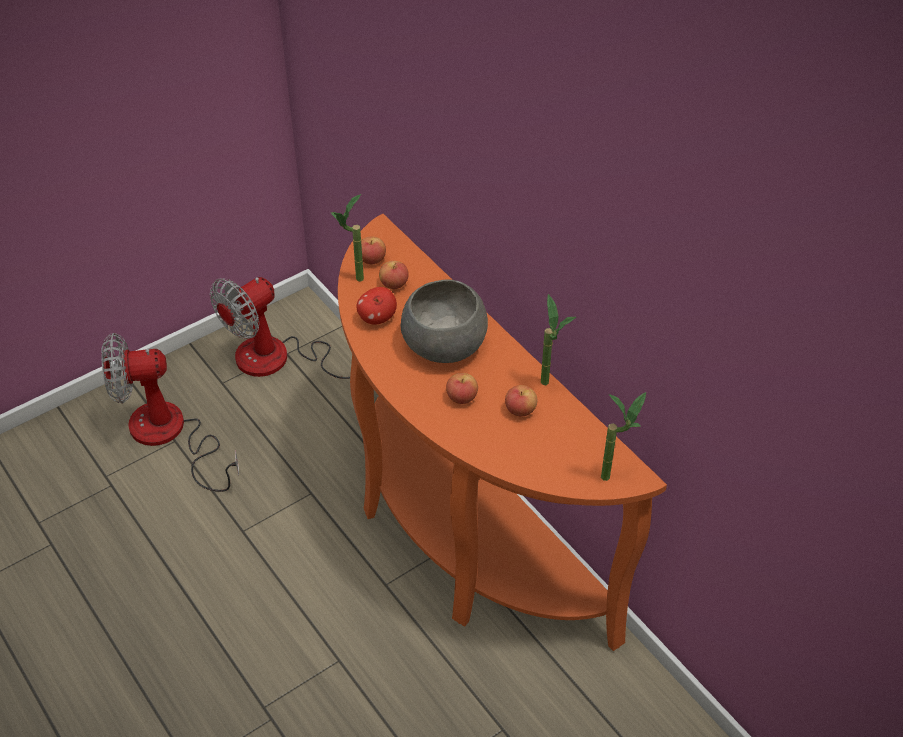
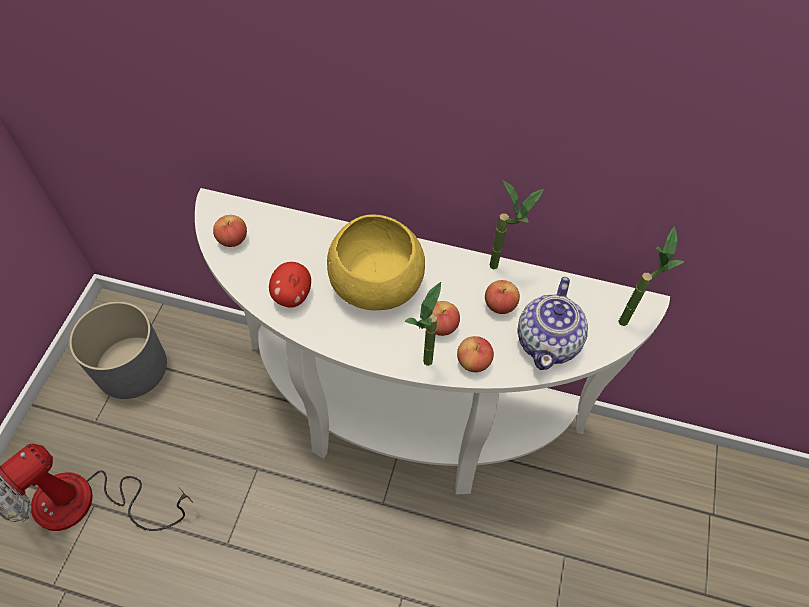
camera: 40 degrees left, 10 degrees up
(281, 359) = (132, 367): fan -> grey planter
(352, 281) = (234, 273): potted plant -> potted plant (424, 370)
(394, 284) = (276, 252): apple -> apple (473, 362)
(443, 343) = (375, 283): grey bowl -> yellow bowl
(459, 535) = (403, 421): orange console table -> white console table
(531, 454) = (548, 341): none -> teapot

